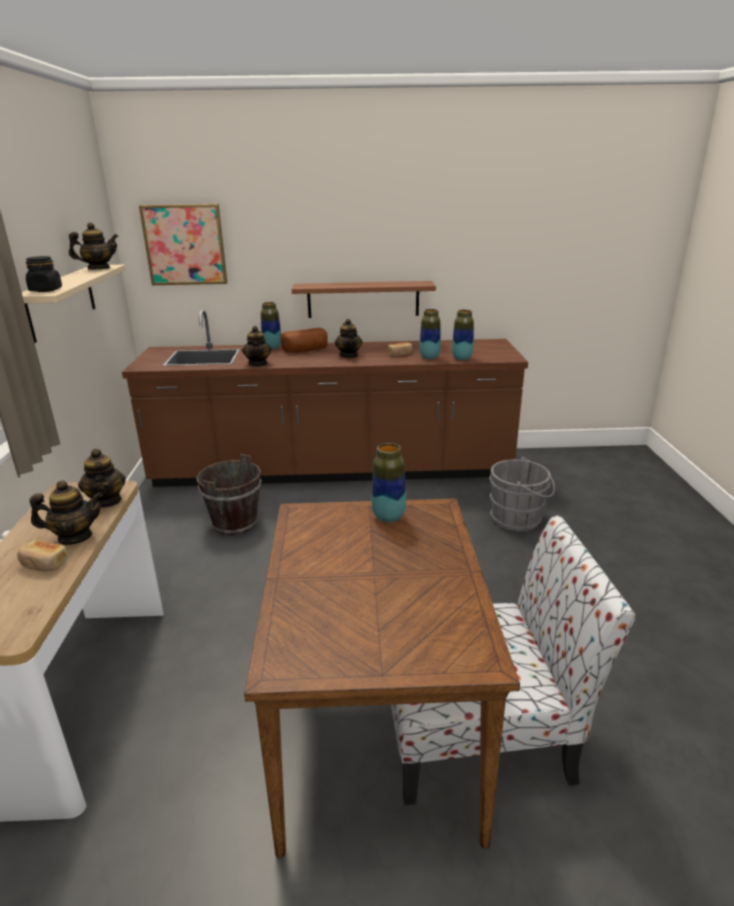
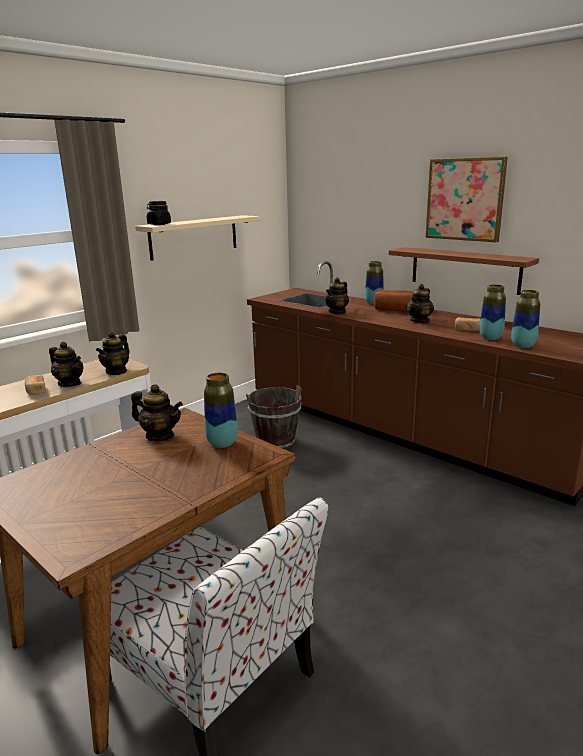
camera: 45 degrees right, 5 degrees down
(98, 269) = (233, 217): teapot -> teapot (160, 436)
(185, 245) = (328, 206): picture -> picture (465, 199)
(519, 519) = (519, 548): grey bucket -> none

